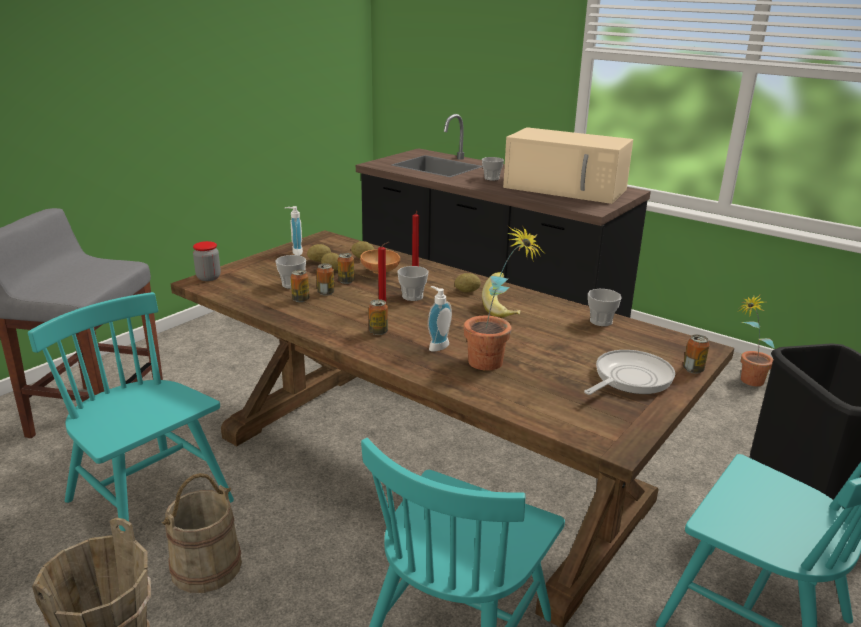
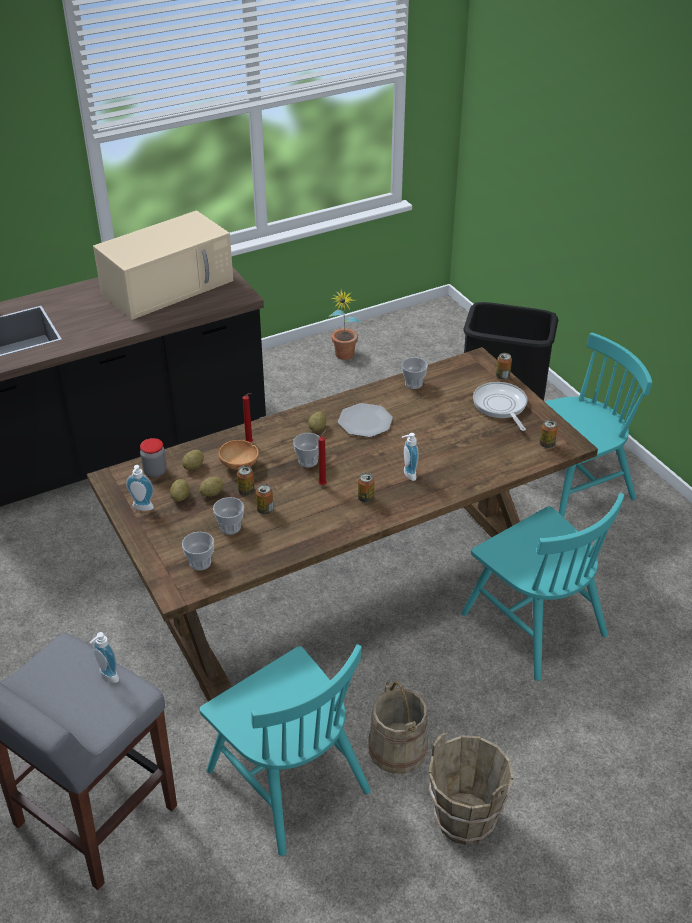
camera: 65 degrees left, 15 degrees up
(95, 282) = (107, 677): none -> soap dispenser
(149, 502) = (287, 779): turquoise chair -> turquoise chair turned 105 degrees counterclockwise
(208, 277) = (169, 582): jar -> jar (155, 471)
(300, 299) = (270, 529): can -> can (547, 444)
(491, 178) = (93, 316): cup -> cup (200, 562)
(494, 365) = (453, 457): potted plant -> none
(503, 310) = (365, 422): banana -> plate

